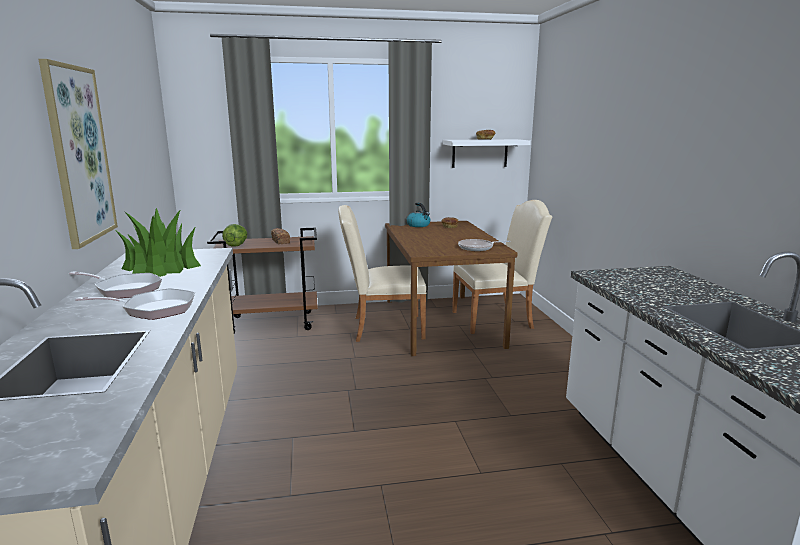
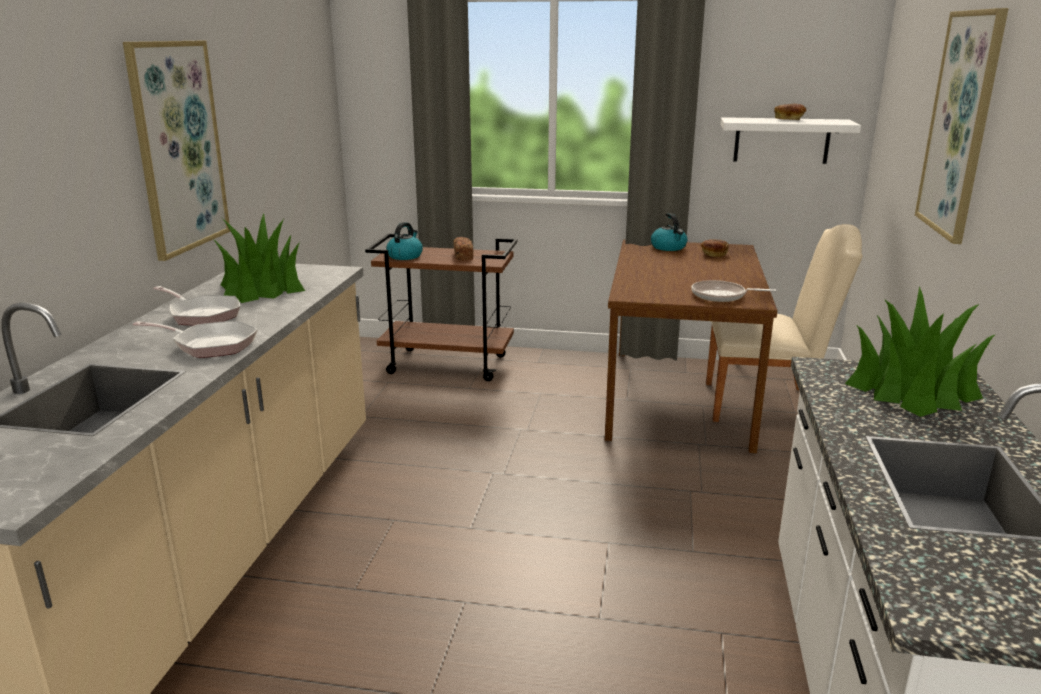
camera: 20 degrees right, 5 degrees up
(236, 245) = (405, 256): lettuce -> kettle
(382, 328) = (588, 392): beige chair -> none
(618, 128) = (961, 124): none -> picture
(655, 279) = (913, 390): none -> potted plant

